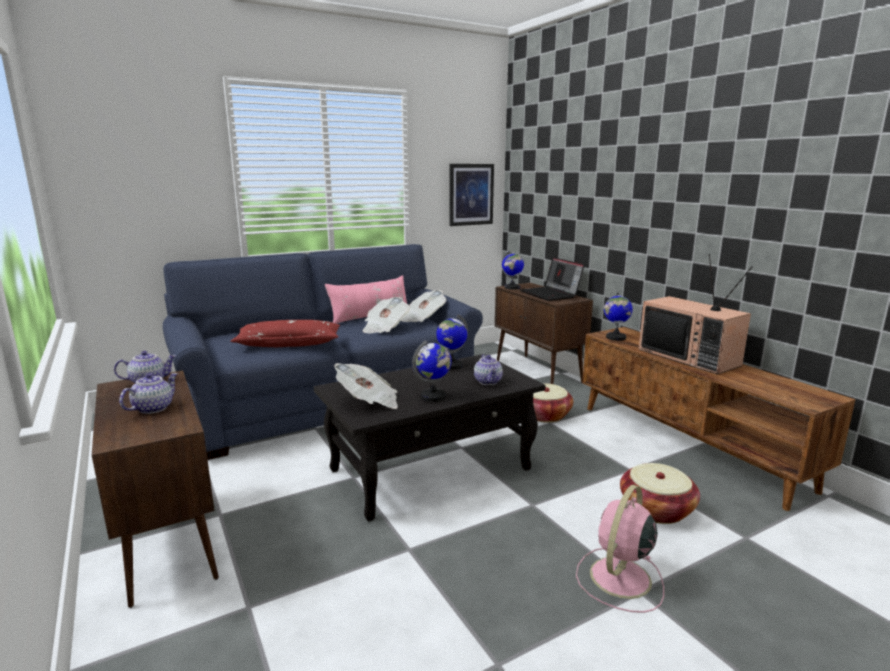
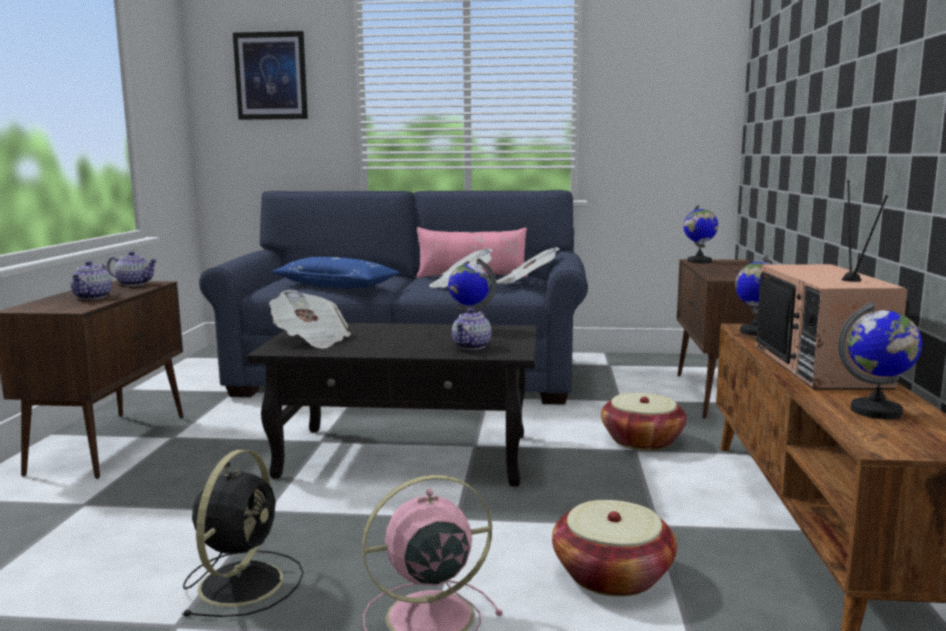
camera: 35 degrees right, 5 degrees down
(153, 408) = (93, 297): teapot -> teapot turned 120 degrees clockwise
(289, 344) = (336, 286): red pillow -> blue pillow
(433, 397) = (380, 347): globe -> globe (876, 411)
(471, 194) = (681, 128): picture -> picture (271, 76)
(485, 609) = (243, 581): none -> black fan
(551, 294) = (736, 271): laptop -> none

